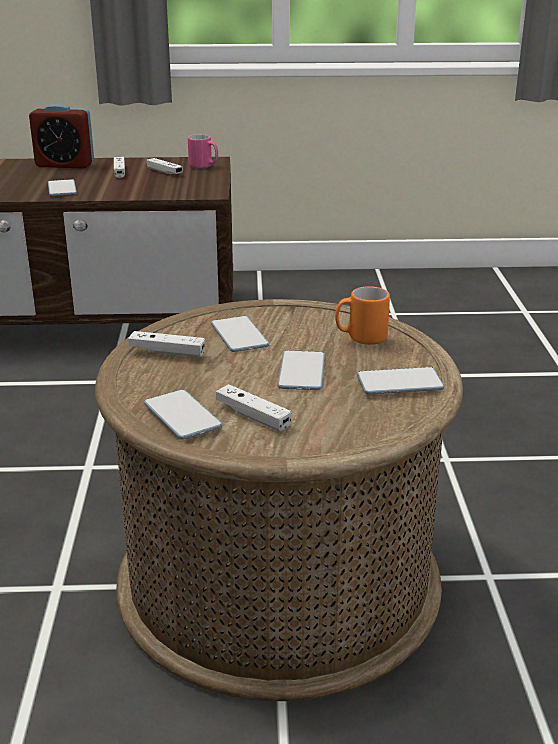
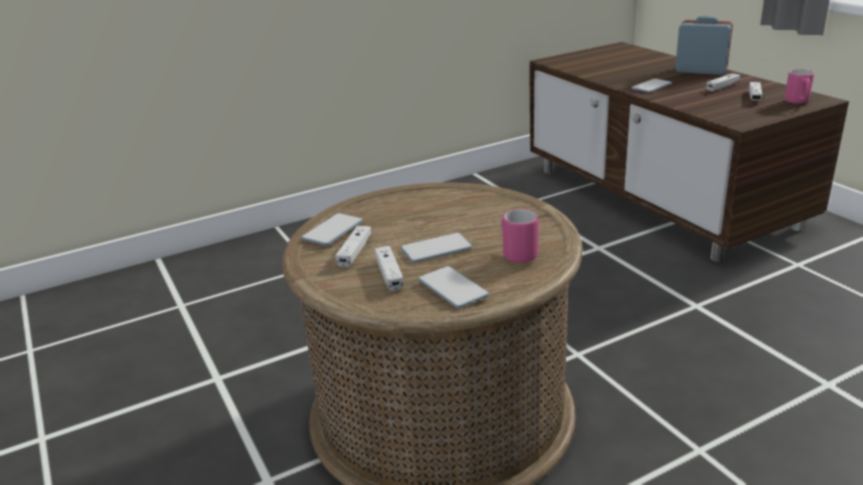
camera: 65 degrees right, 0 degrees up
(65, 165) = (700, 71): alarm clock -> alarm clock turned 135 degrees clockwise
(167, 352) = (416, 199): white game controller -> white game controller (389, 274)
(239, 335) = (471, 212): phone -> none
(360, 338) = (516, 253): orange mug -> pink mug

